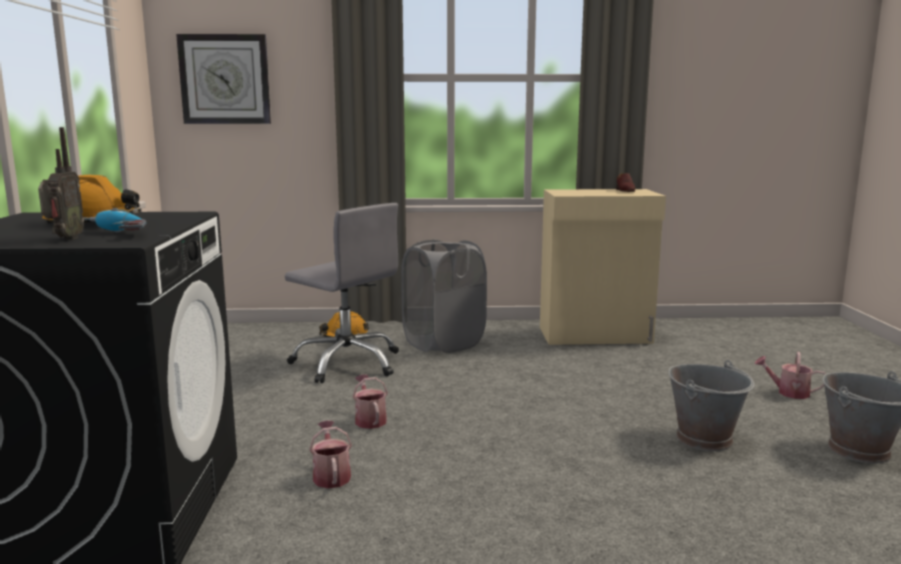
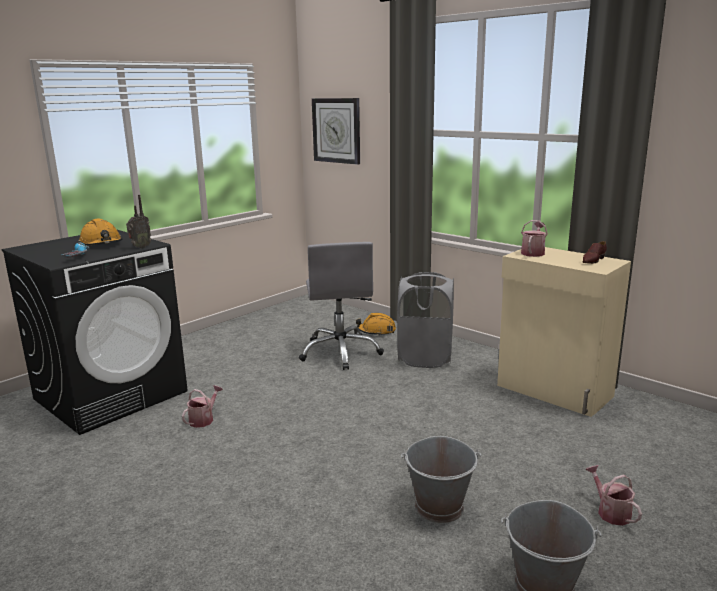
camera: 45 degrees right, 5 degrees up
(64, 239) = (53, 256): radio -> radio (140, 247)
(369, 419) = (279, 395): watering can -> watering can (533, 252)

